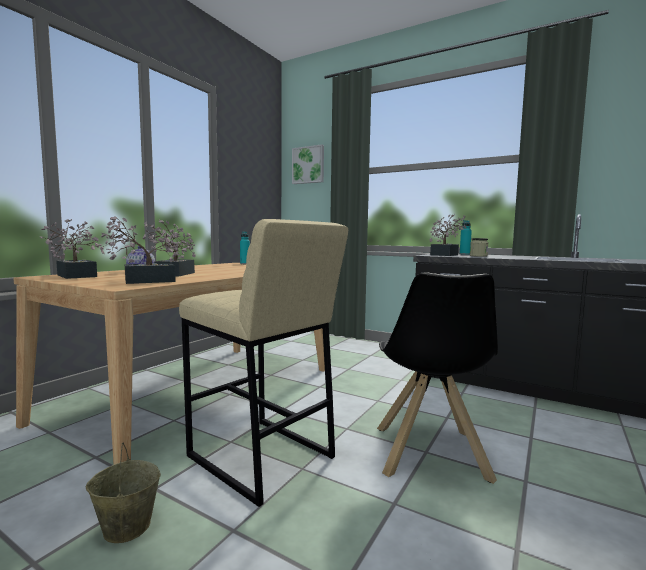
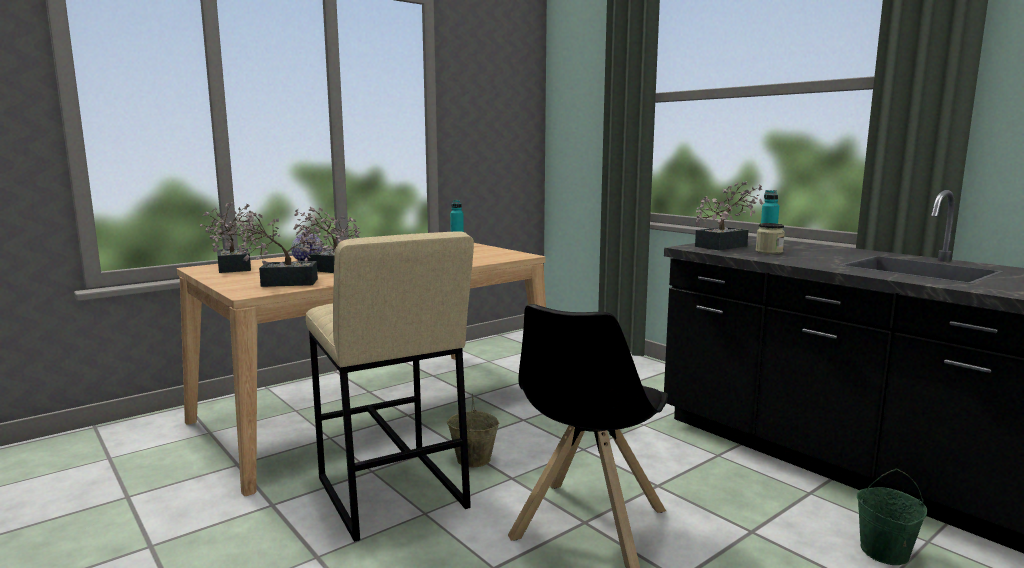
camera: 20 degrees right, 5 degrees up
(126, 527) = (230, 533): beige bucket -> beige bucket (473, 459)
(308, 165) = (579, 86): picture -> none
(611, 436) = (885, 552): none -> green bucket

